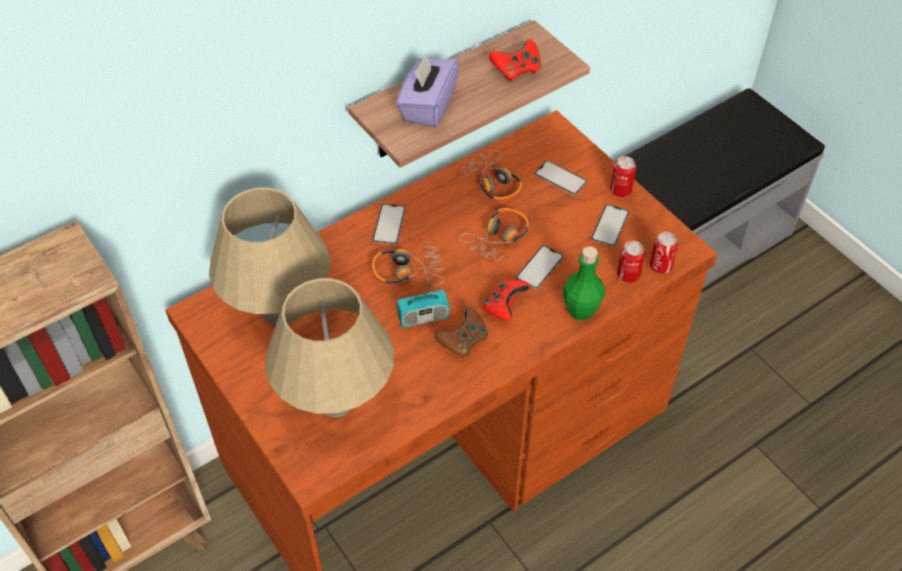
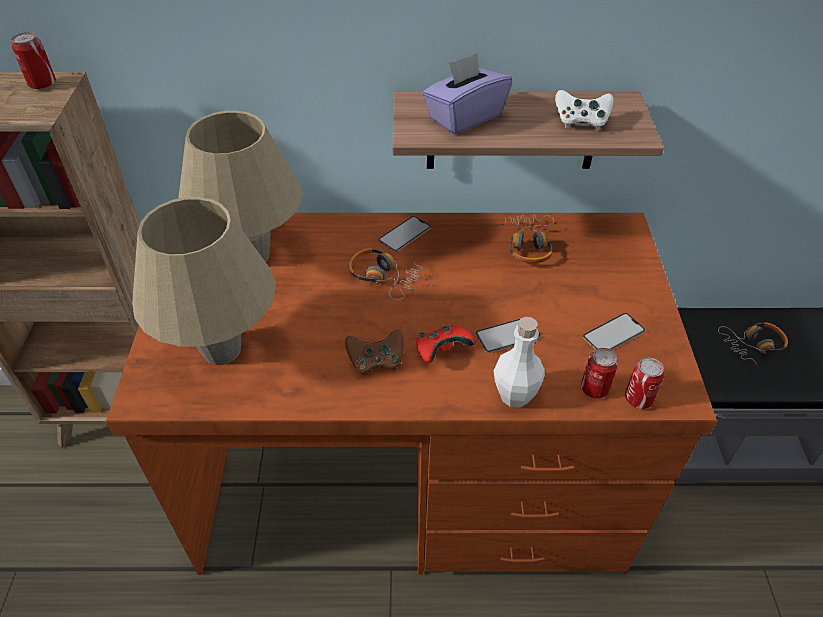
camera: 35 degrees right, 5 degrees down
(423, 317) = (361, 321): radio -> none
(498, 239) = (490, 292): headphones -> headphones (753, 345)
(516, 70) = (580, 122): red game controller -> white game controller
(560, 178) = (597, 269): phone -> none
(580, 310) = (515, 395): green bottle -> white bottle
(620, 190) = (652, 308): can -> can (42, 84)

